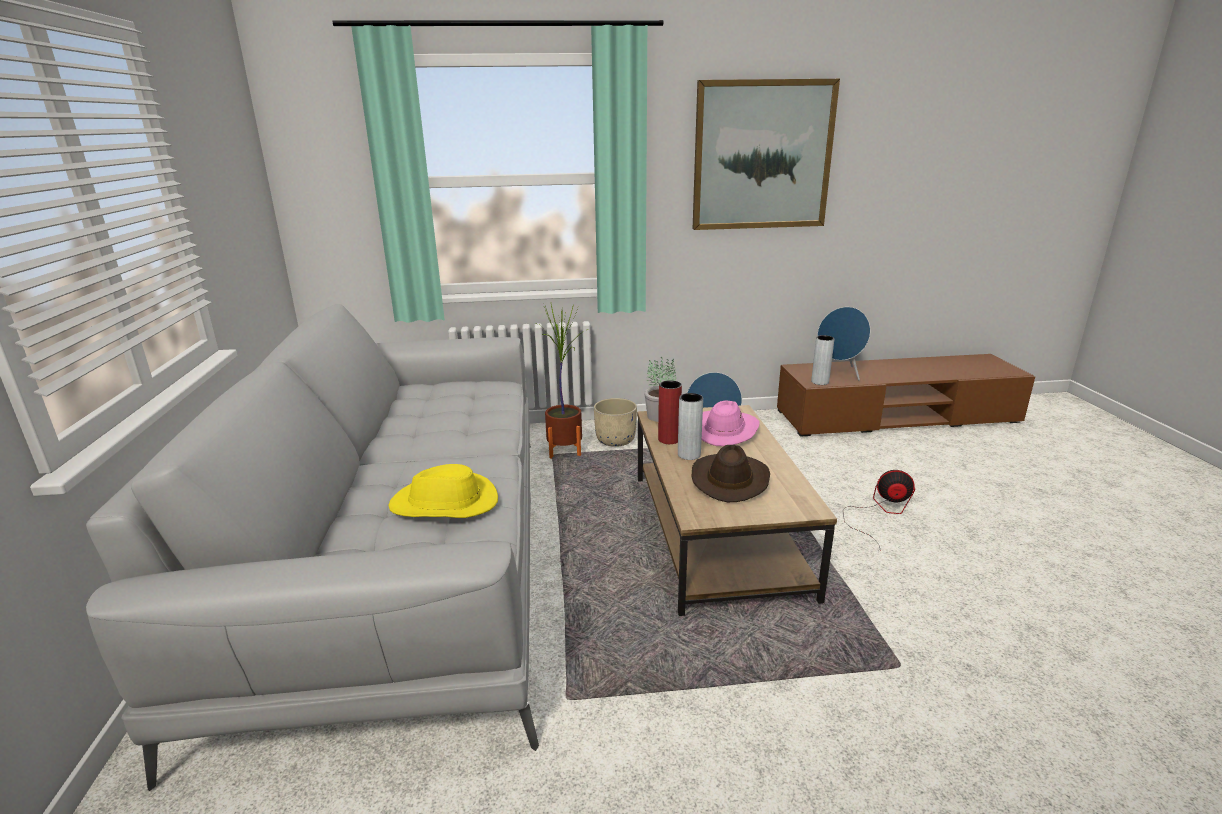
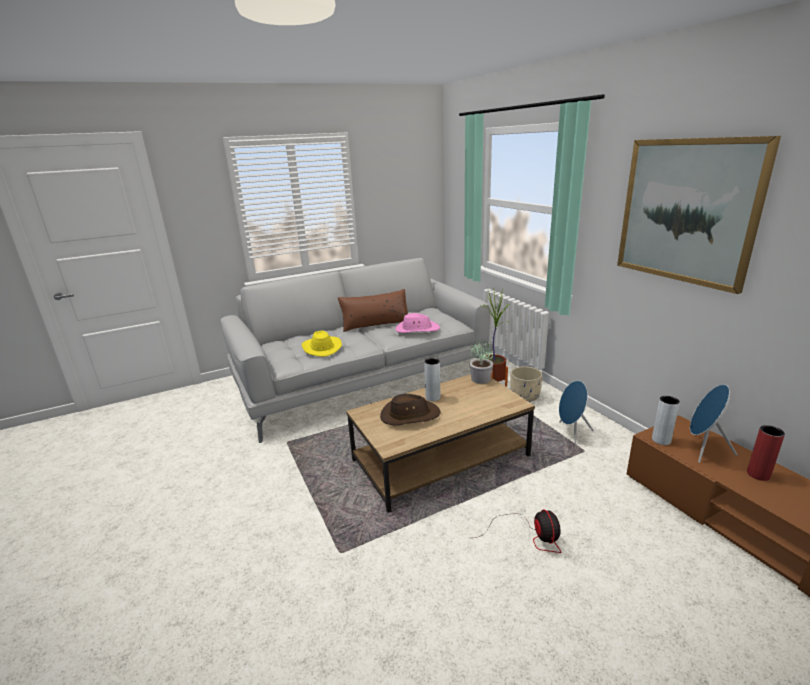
camera: 70 degrees right, 0 degrees up
(399, 438) = (375, 324): none -> brown pillow
(669, 439) = (448, 388): red vase -> red vase (758, 474)
(725, 430) = (479, 403): pink hat -> pink hat (417, 329)

